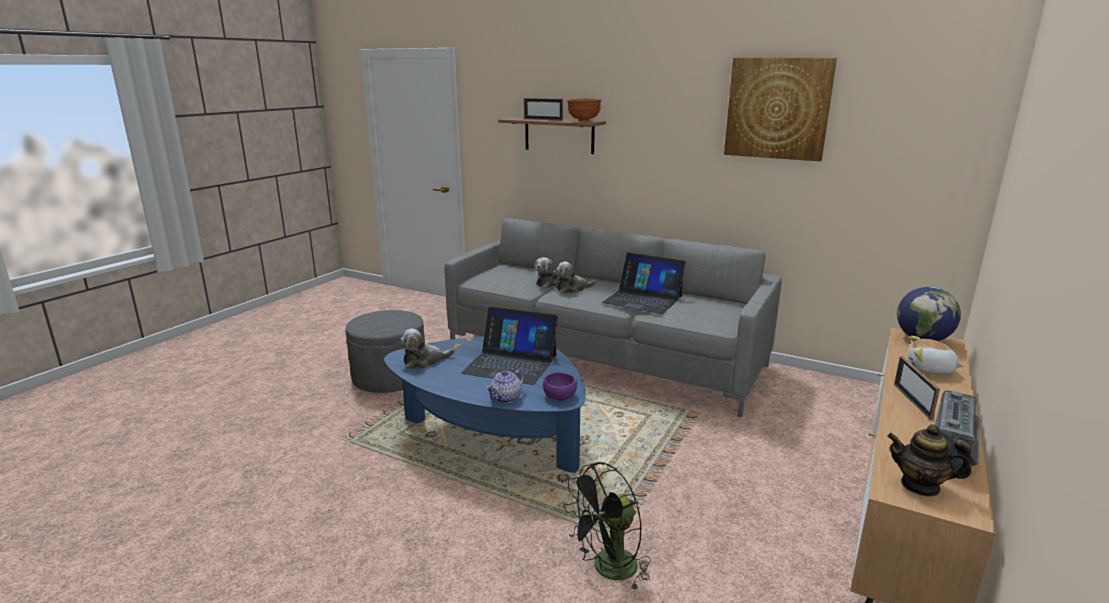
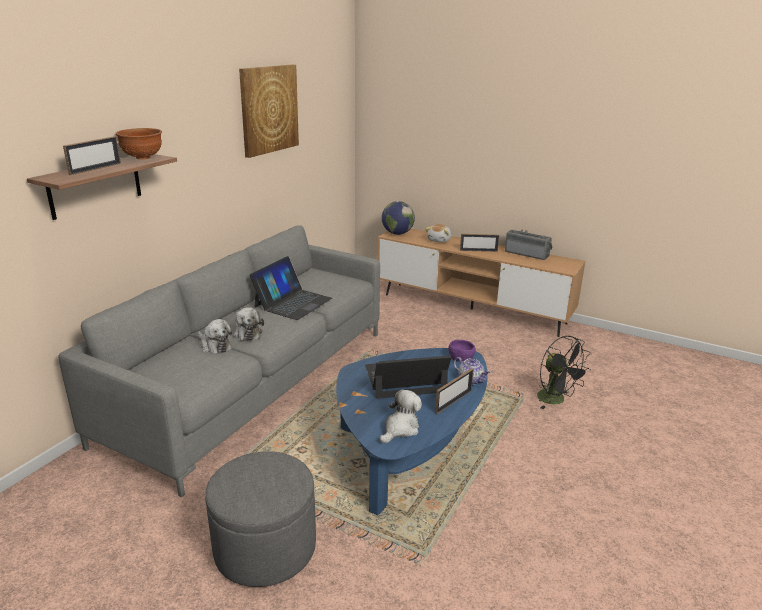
camera: 90 degrees left, 5 degrees up
(424, 361) = (400, 429): plush toy -> plush toy turned 120 degrees counterclockwise
(463, 386) = (453, 401): none -> picture frame
(510, 364) = (405, 379): laptop -> laptop turned 120 degrees counterclockwise
(920, 486) = (559, 265): teapot -> none

